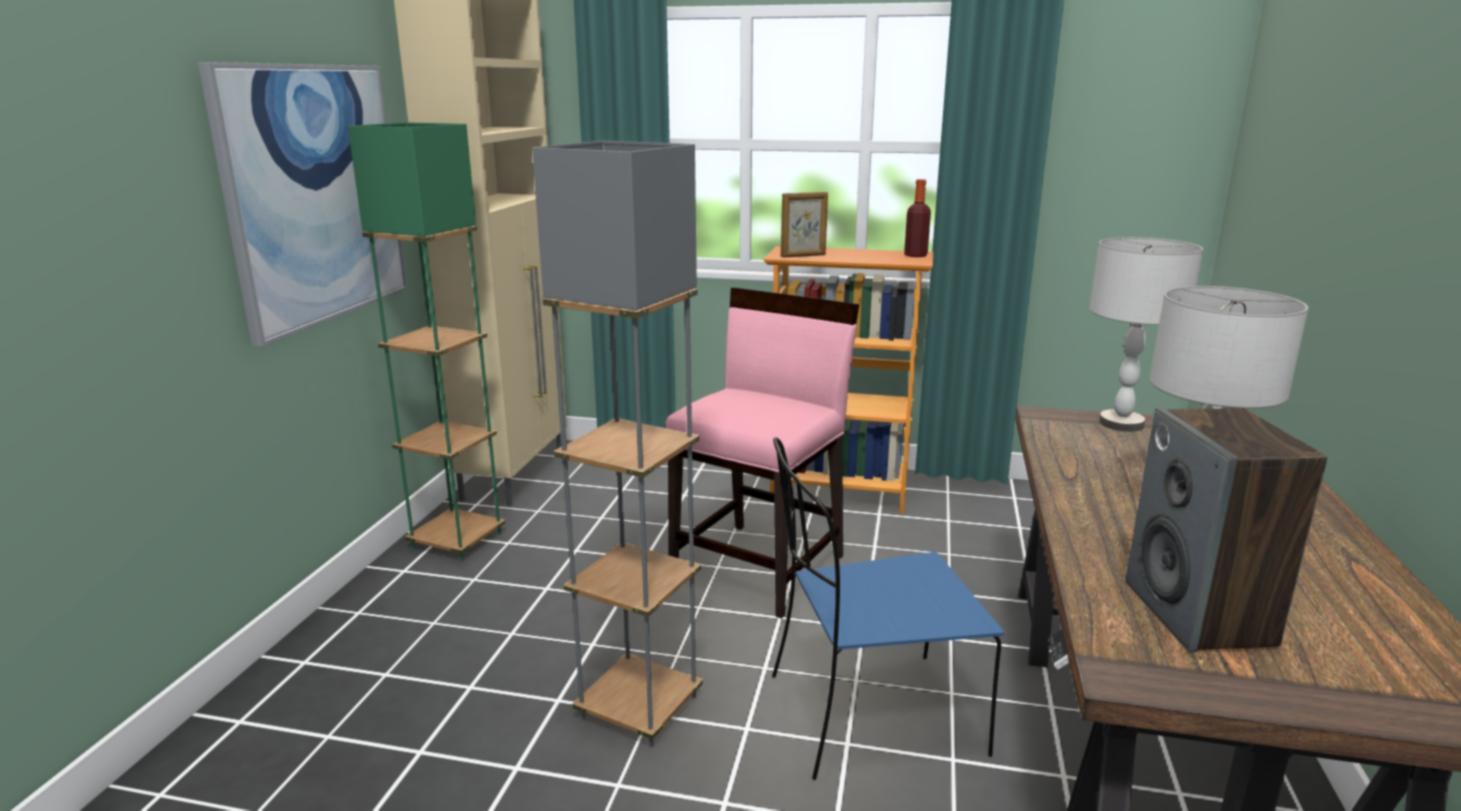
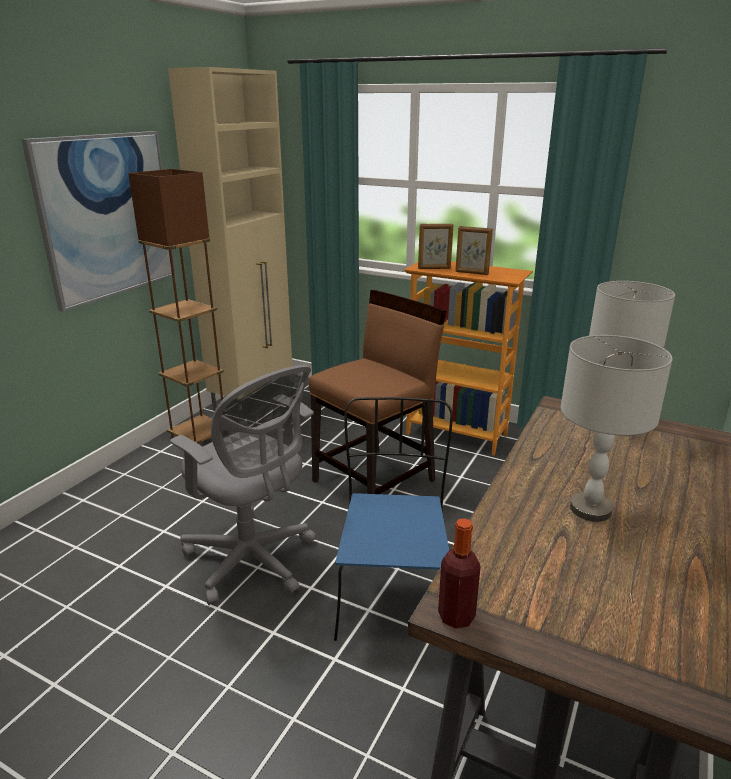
camera: 15 degrees right, 5 degrees up
(457, 541) = (199, 436): green floor lamp -> brown floor lamp
(639, 707) = (253, 562): grey floor lamp -> grey office chair
(760, 567) = (375, 480): pink chair -> brown chair
(858, 258) = (471, 273): none -> picture frame
(869, 715) = (393, 594): blue chair -> blue chair turned 90 degrees clockwise
(915, 255) = (516, 273): bottle -> bottle (456, 616)
(1199, 614) = (539, 577): speaker -> none

